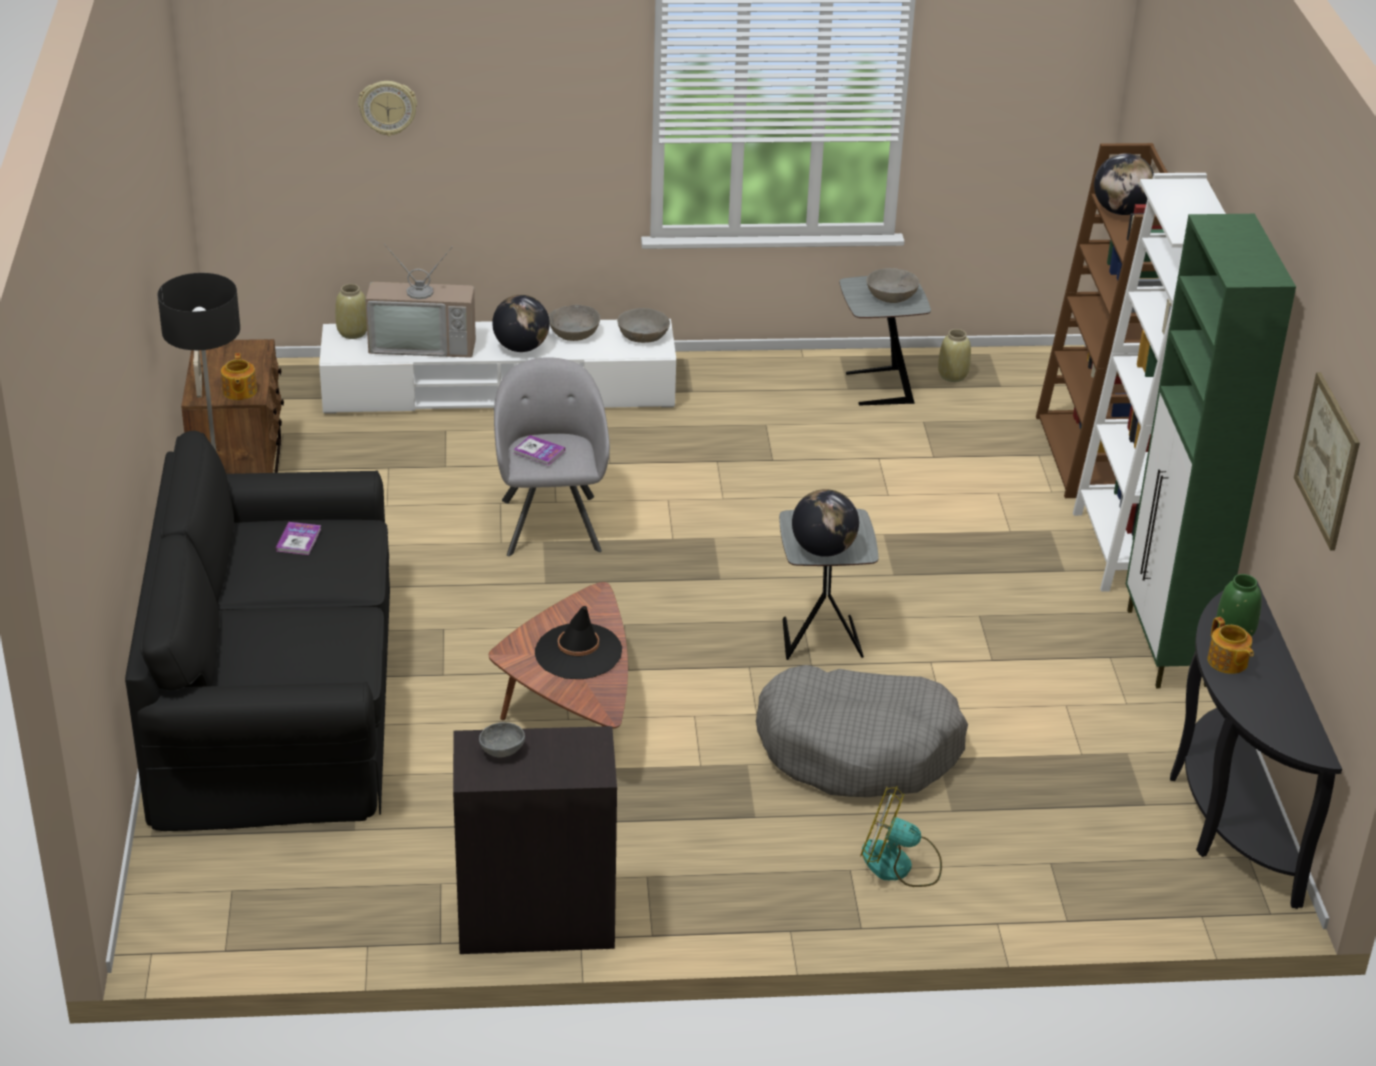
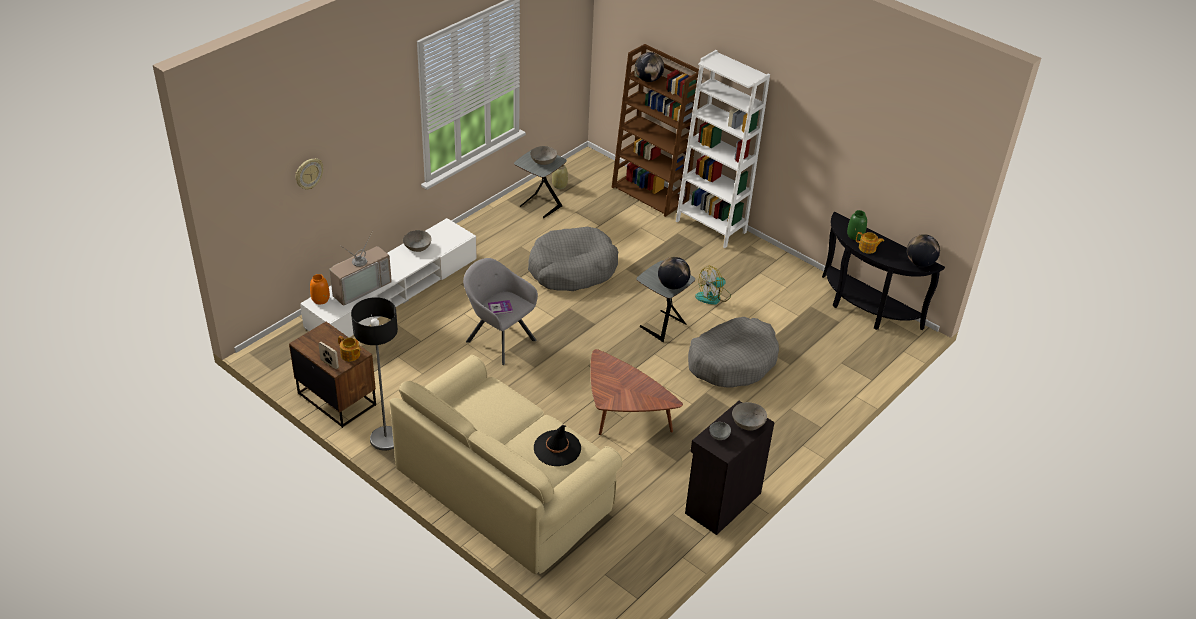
camera: 45 degrees left, 5 degrees up
(277, 698) = (504, 486): black sofa -> beige sofa
(298, 540) = (478, 406): book -> none
(353, 332) = (320, 299): beige vase -> orange vase
(521, 348) = (405, 265): globe -> globe (920, 263)
(578, 652) = (627, 384): black hat -> black hat (557, 448)
(643, 335) = (447, 232): grey bowl -> grey bowl (748, 422)
(798, 491) = (572, 269): none -> grey dog bed
(899, 865) = (801, 396): fan -> fan (713, 297)
(1167, 649) = (772, 258): green cabinet -> none
(1327, 460) = (885, 150): picture -> none

